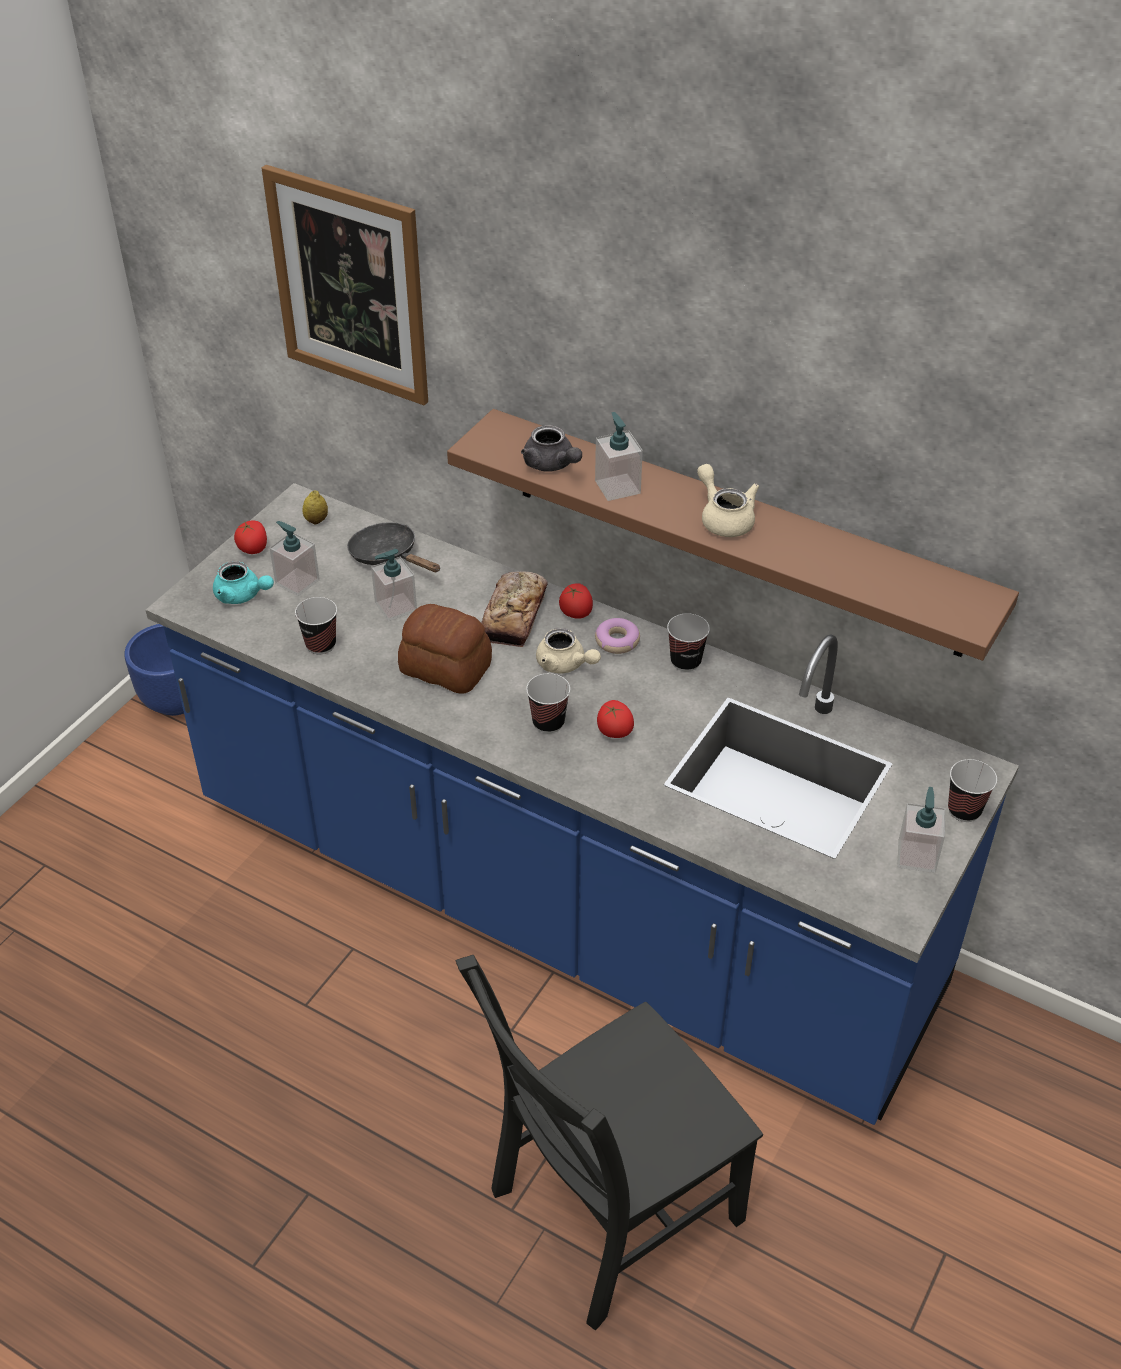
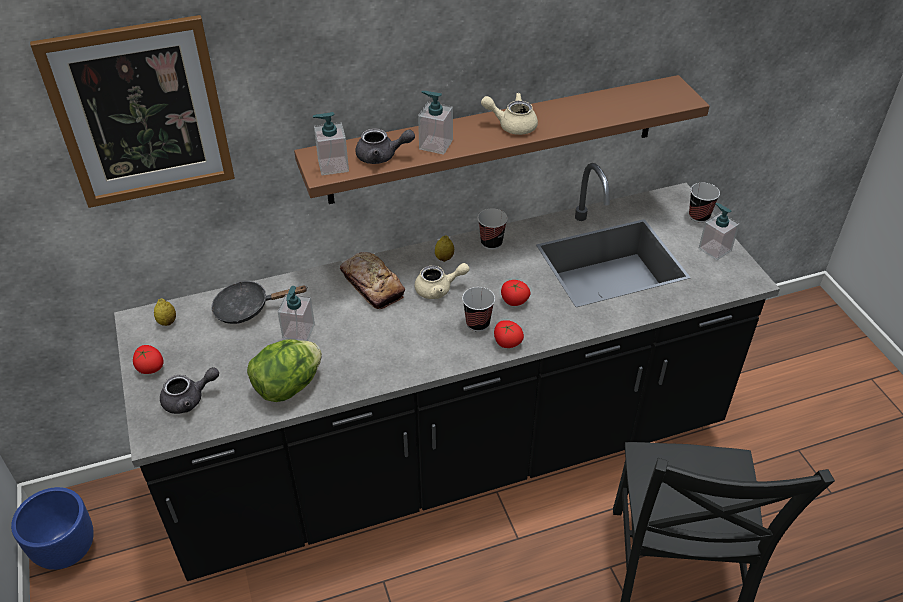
camera: 50 degrees left, 0 degrees up
(242, 595) = (189, 399): turquoise teapot -> grey teapot
(297, 582) = (213, 364): soap dispenser -> soap dispenser (333, 166)
(320, 644) = (288, 386): cup -> lettuce
(445, 669) = (381, 341): bread -> none
(560, 900) = (451, 455): blue counter -> black counter
(576, 612) = (401, 260): tomato -> tomato (507, 342)
(617, 641) = (444, 258): donut -> lemon

